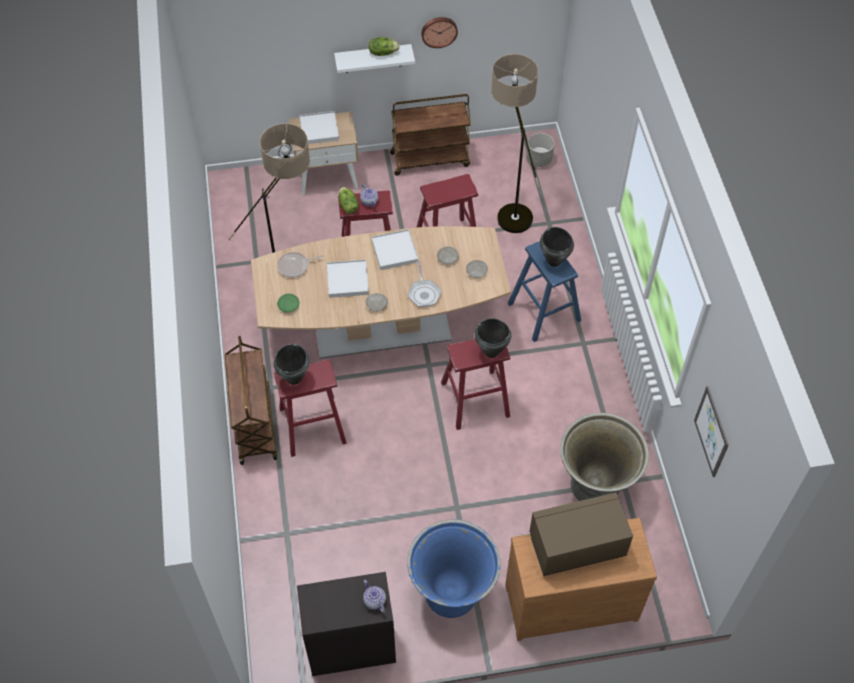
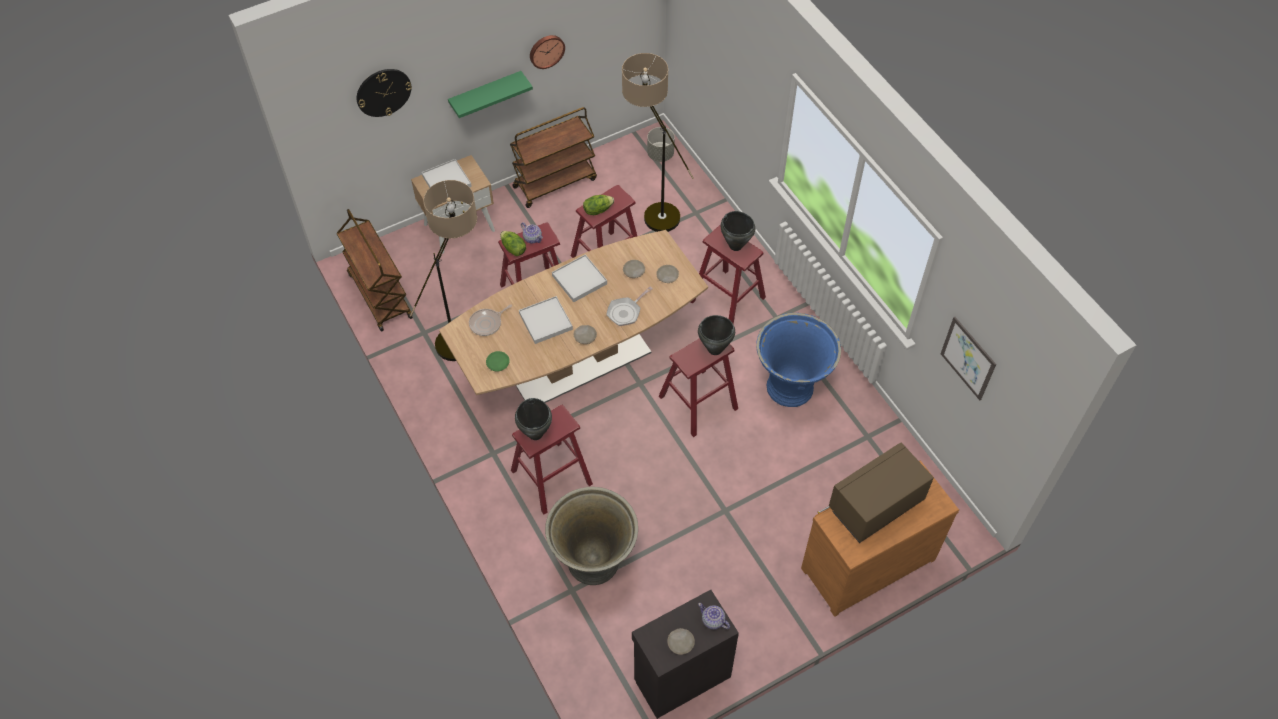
camera: 20 degrees left, 0 degrees up
(254, 424) = (492, 494): brown cart -> brown cart (379, 295)
(271, 30) = (383, 92): none -> wall clock
(336, 611) = (681, 643): none -> beige plate
(373, 58) = (486, 95): white shelf -> green shelf
(383, 52) = (497, 86): lettuce -> lettuce (597, 210)
(424, 293) = (626, 312): frying pan -> frying pan turned 75 degrees clockwise
(452, 593) = (756, 593): blue planter -> blue planter (791, 387)
(544, 312) = (727, 299): blue stool -> red stool
(595, 487) = (844, 449): grey planter -> grey planter (594, 563)

